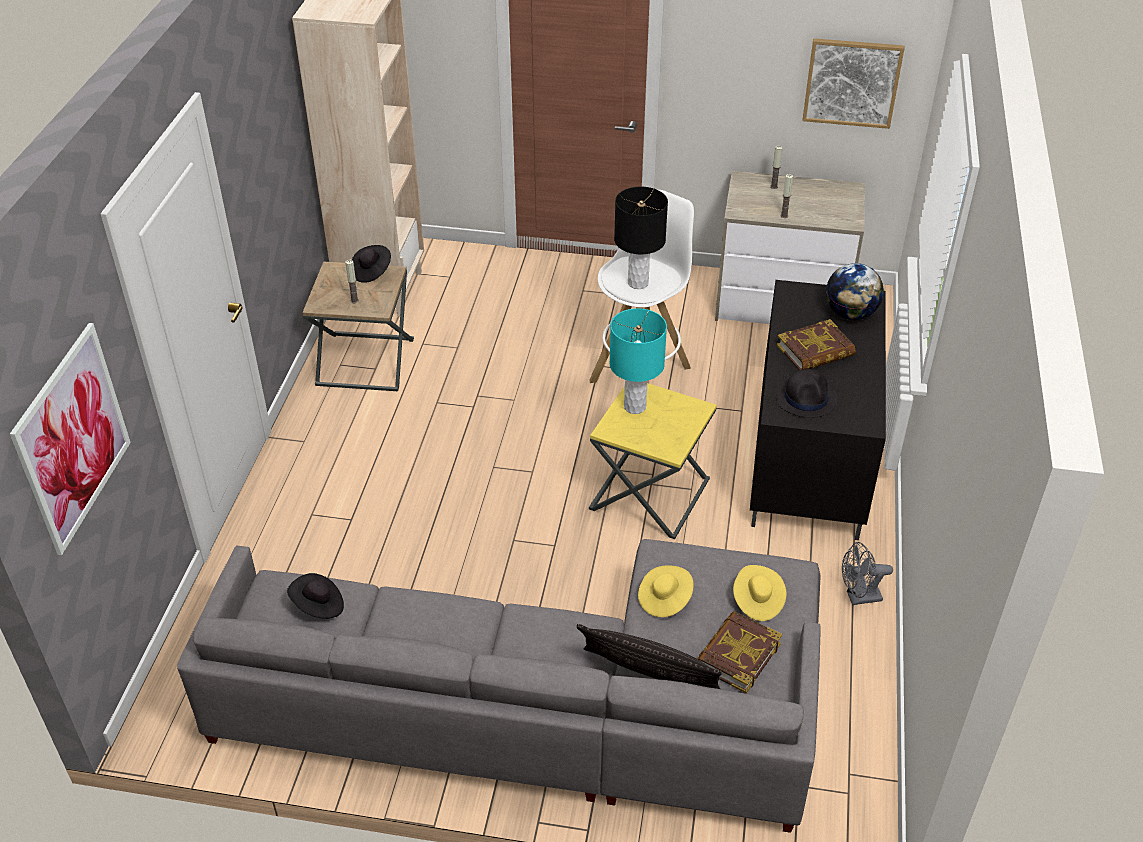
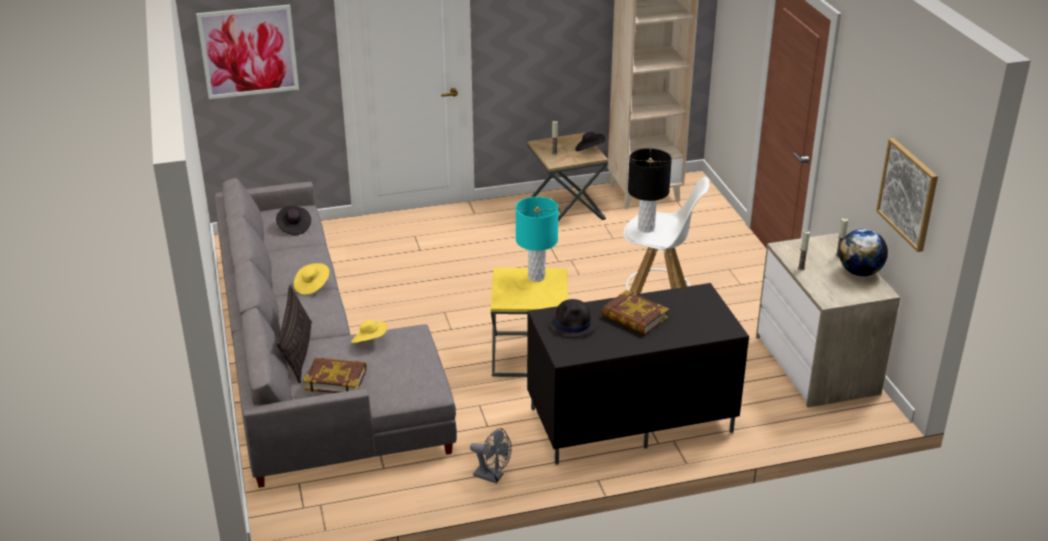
camera: 65 degrees right, 10 degrees down
(757, 601) = (390, 378): yellow hat -> yellow hat (312, 286)
(850, 314) = (698, 324): globe -> globe (859, 272)
(858, 598) = (492, 476): grey fan -> grey fan turned 150 degrees clockwise

